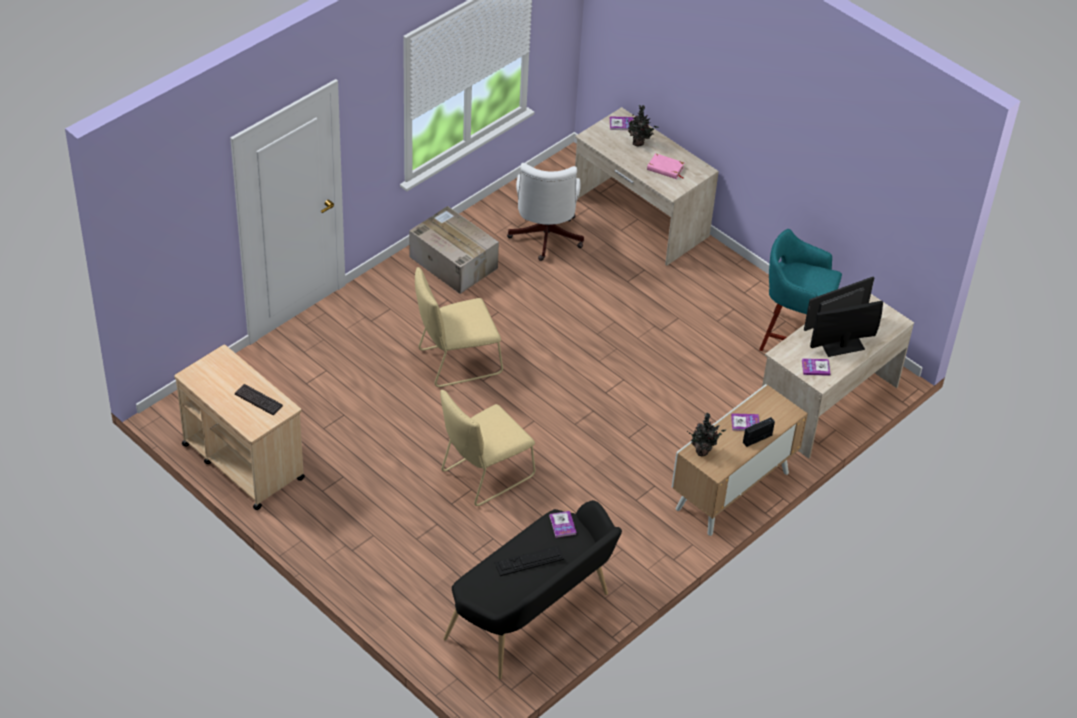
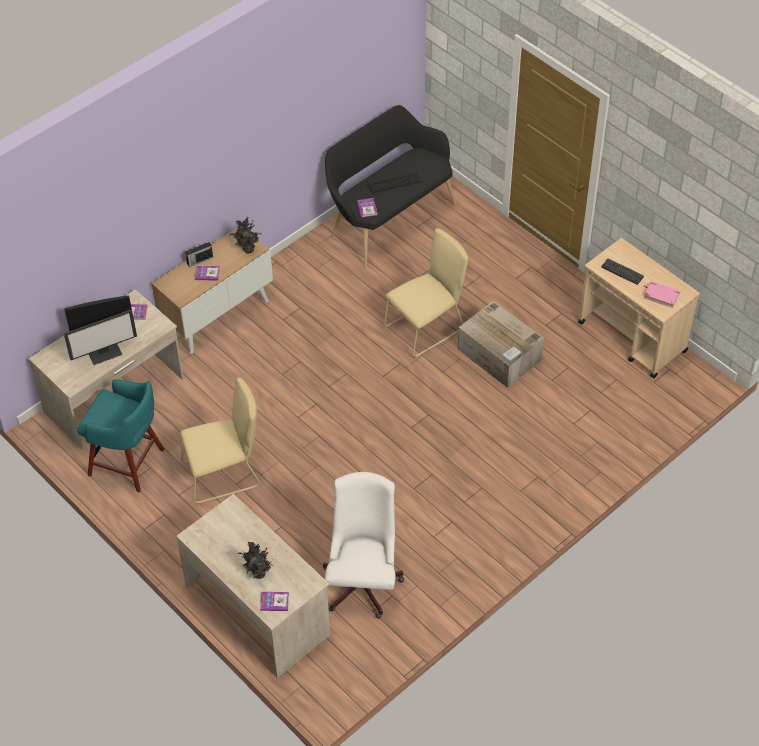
camera: 175 degrees left, 5 degrees up
(452, 262) = (461, 548): cardboard box -> cardboard box (500, 355)
(456, 362) = (453, 432): beige chair -> beige chair (224, 473)
(665, 168) = (234, 537): pink book -> pink book (661, 296)

